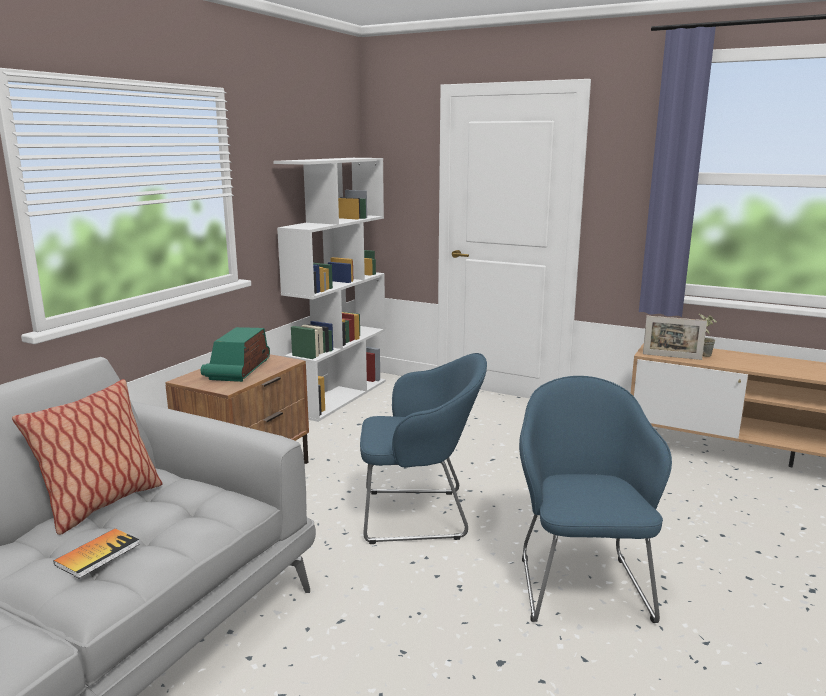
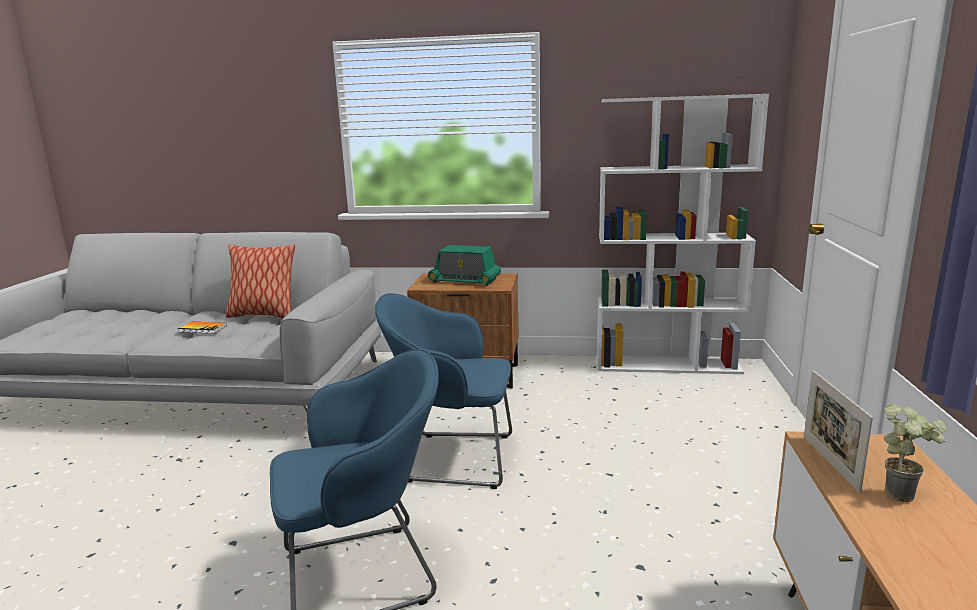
camera: 70 degrees right, 0 degrees up
(238, 370) = (464, 280): radio -> radio turned 150 degrees counterclockwise
(420, 515) = (452, 458): blue armchair -> blue armchair turned 120 degrees clockwise

